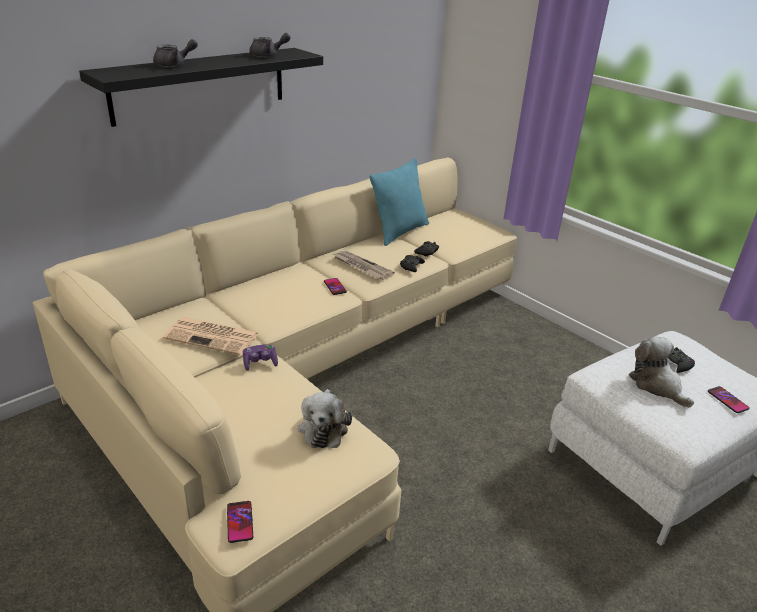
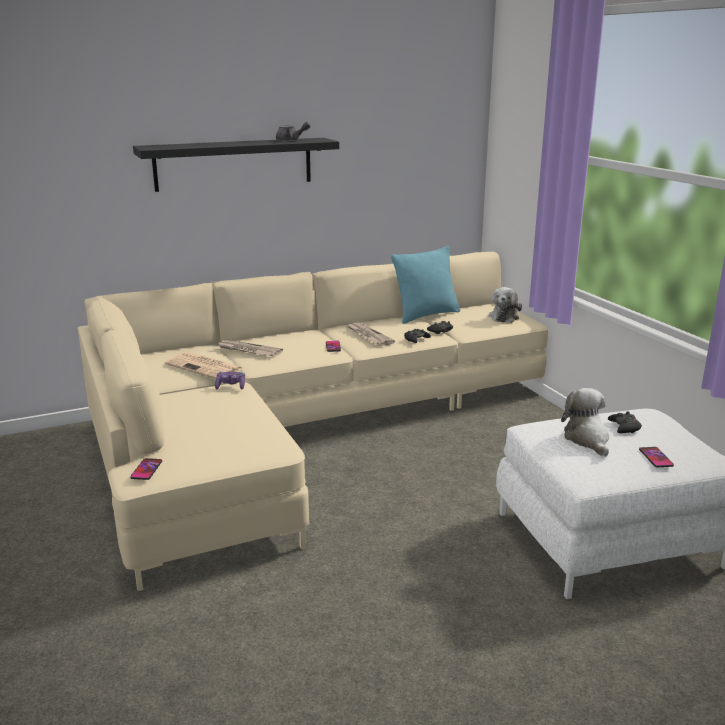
camera: 20 degrees right, 10 degrees down
(174, 65) = (206, 144): grey teapot -> none
(247, 304) = (248, 350): none -> newspaper
(323, 427) = (252, 429): plush toy -> plush toy (504, 316)

